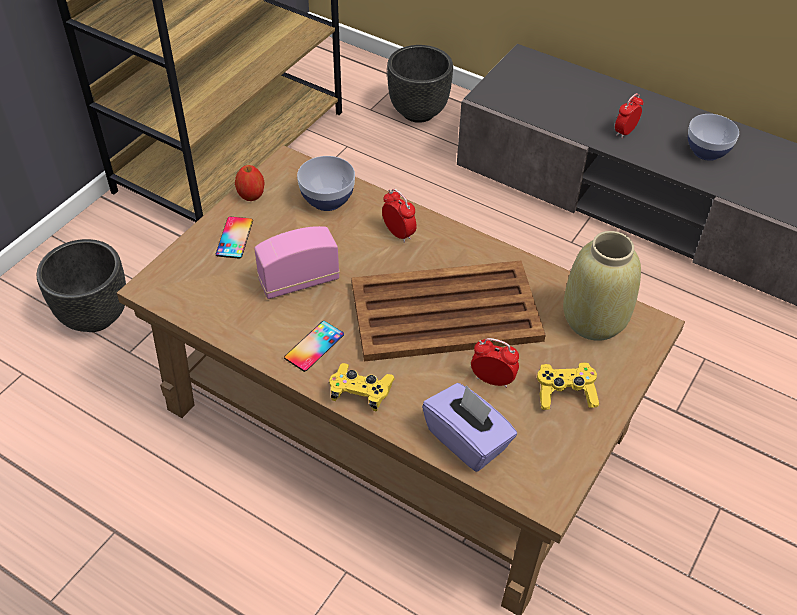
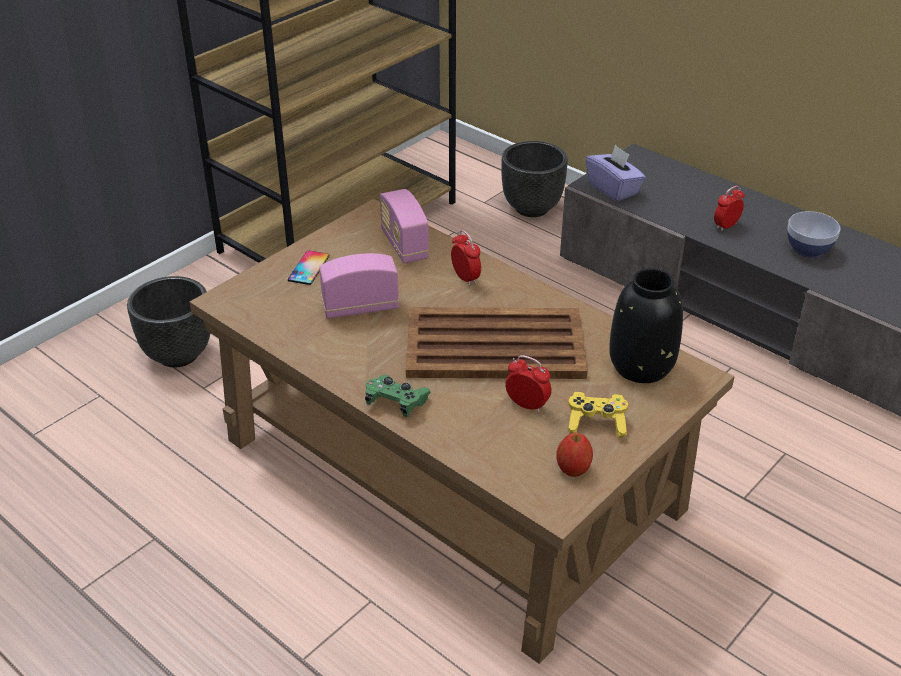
camera: 10 degrees right, 10 degrees down
(251, 195) = (333, 236): apple -> apple (573, 469)
(314, 346) = (361, 361): phone -> none
(327, 200) = (404, 245): bowl -> radio
(361, 393) = (396, 402): yellow game controller -> green game controller
(467, 440) = (489, 451): purple tissue box -> purple tissue box (613, 189)
(593, 320) = (640, 365): beige vase -> black vase

